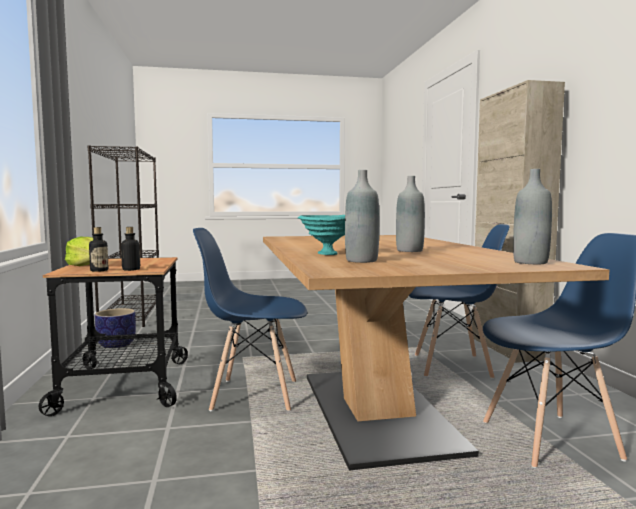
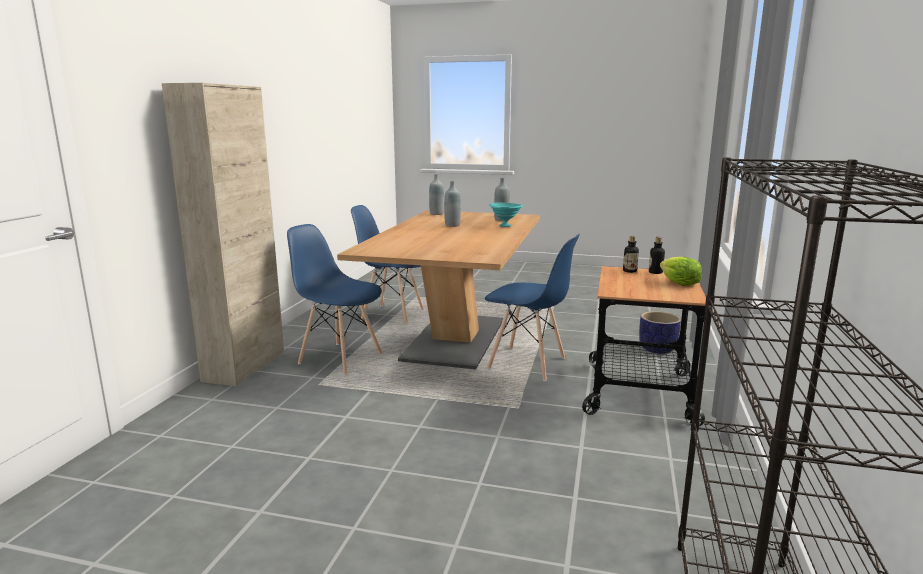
camera: 155 degrees left, 10 degrees up
(116, 345) = (694, 477): planter -> planter (657, 349)

